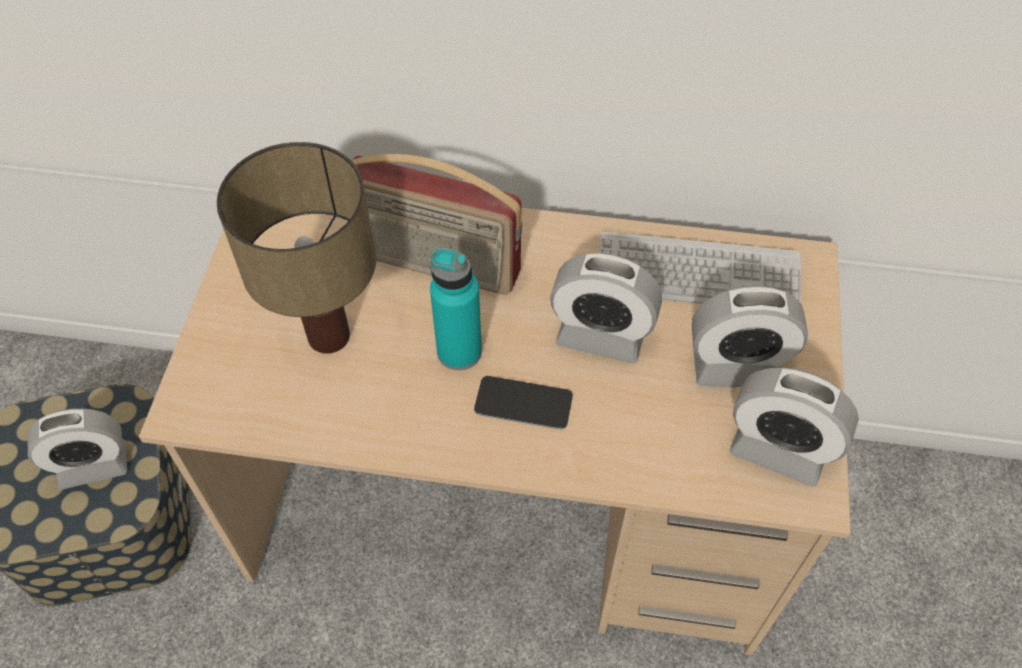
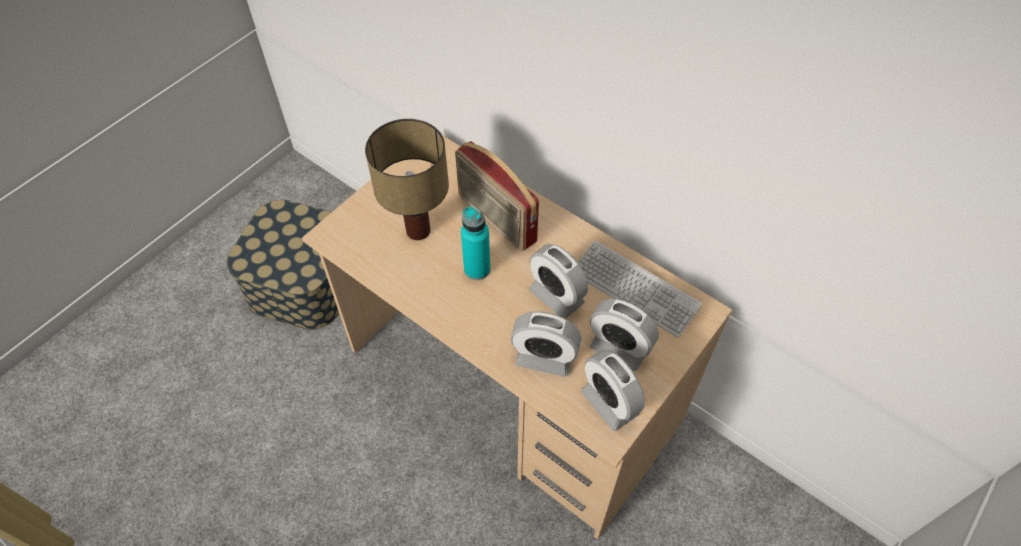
camera: 30 degrees right, 0 degrees up
(93, 465) = (302, 249): alarm clock -> alarm clock (544, 358)
(523, 403) = (491, 311): phone -> none

